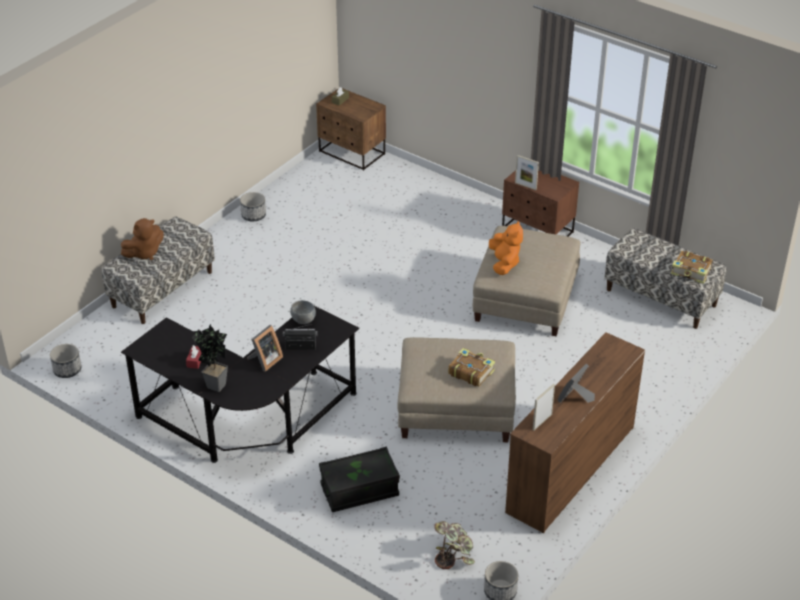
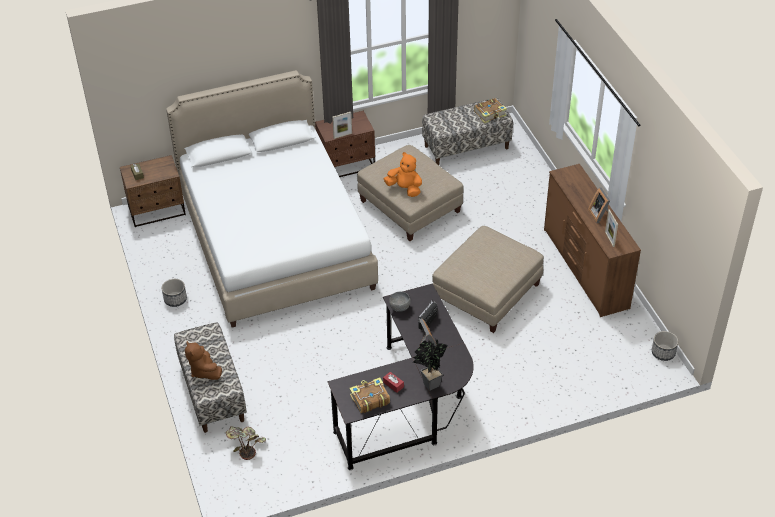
camera: 55 degrees left, 5 degrees up
(67, 370) = (256, 491): planter -> none
(144, 253) = (204, 371): brown plush toy -> brown plush toy turned 150 degrees clockwise
(359, 490) = (525, 378): black storage box -> none
(386, 235) = (275, 240): none -> white bed
(453, 553) = (616, 359): potted plant -> potted plant (245, 445)
(470, 372) = (500, 258): book -> book (369, 399)

